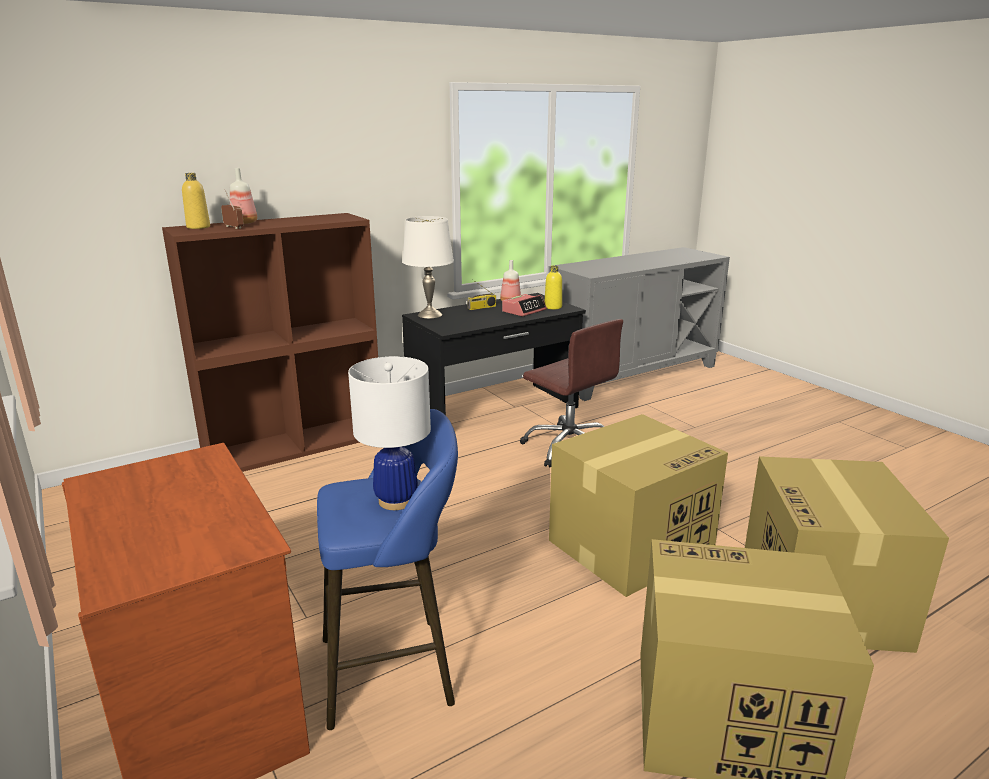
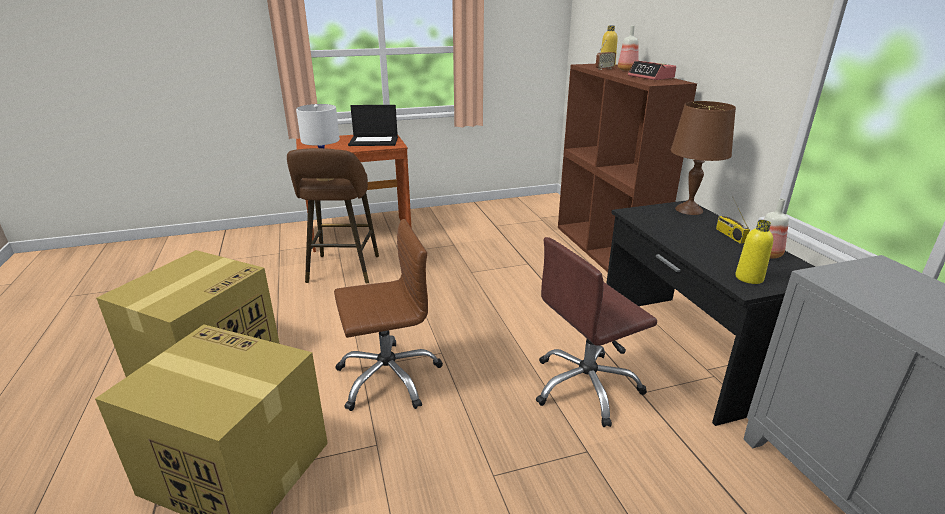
camera: 105 degrees right, 5 degrees up
(164, 483) = (374, 141): none -> laptop
(395, 668) = (342, 271): blue stool -> brown stool
(430, 315) = (689, 210): white table lamp -> brown table lamp
(524, 311) = (721, 257): alarm clock -> alarm clock (651, 77)
(631, 544) = (388, 377): cardboard box -> brown office chair

